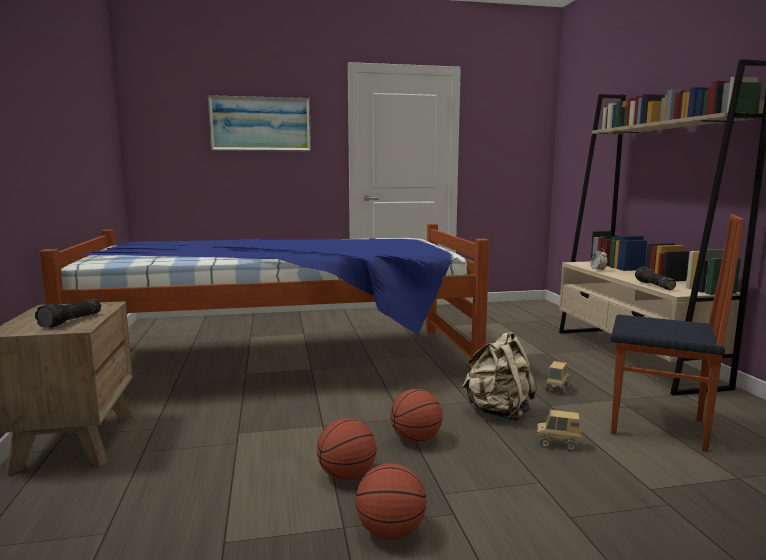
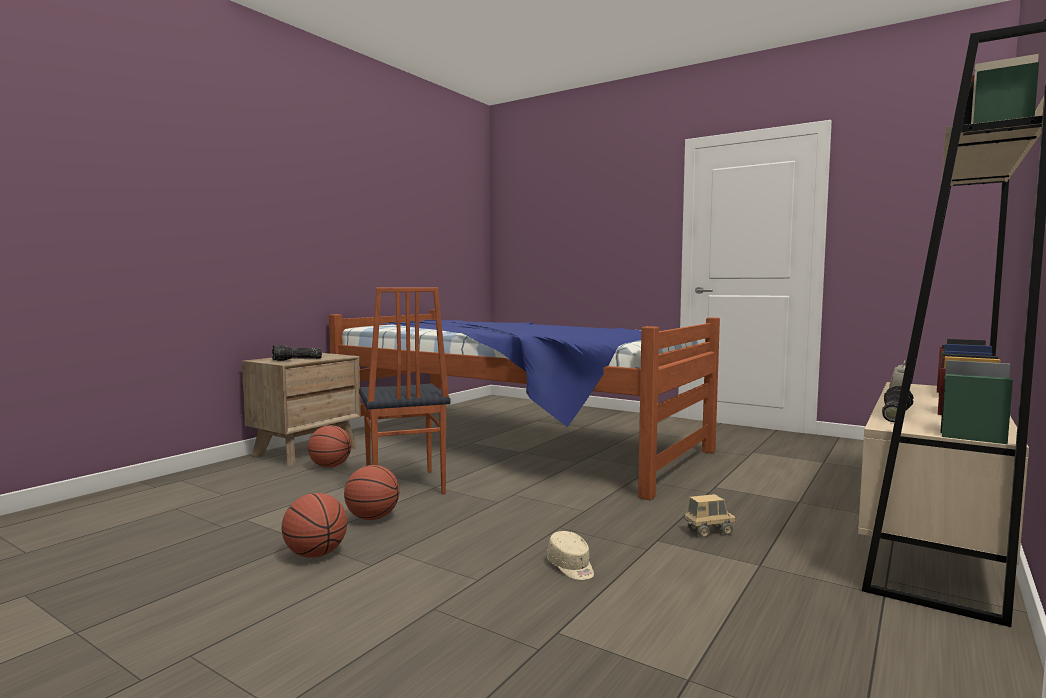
camera: 45 degrees right, 5 degrees down
(260, 124) = (596, 215): picture -> none
(416, 439) = (469, 517): basketball -> basketball (330, 466)
(498, 413) = (587, 527): beige backpack -> none
(558, 444) = (571, 567): toy truck -> beige cap
(658, 428) = (730, 604): chair -> chair (403, 486)

